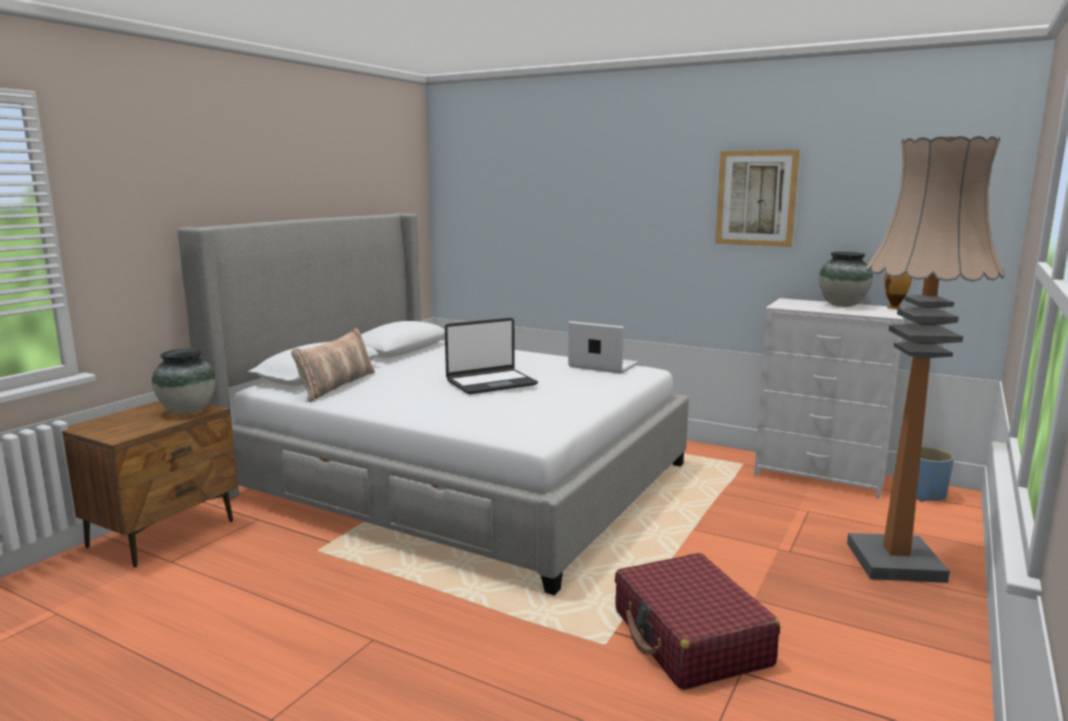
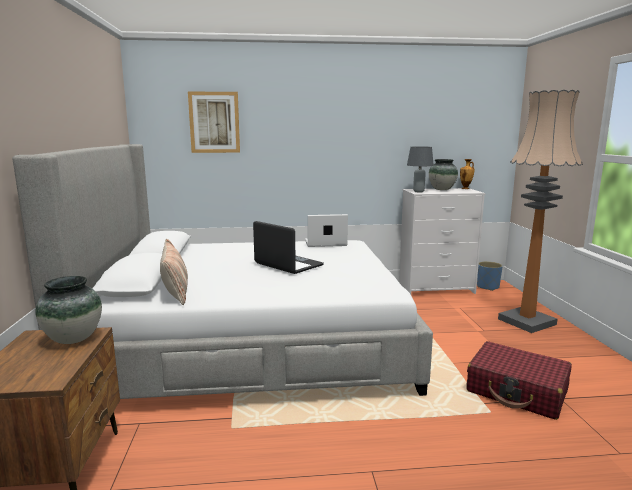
camera: 35 degrees left, 0 degrees up
(491, 383) = (288, 265): laptop -> laptop turned 75 degrees counterclockwise
(756, 198) = (386, 129): picture -> picture (214, 122)
(785, 305) = (418, 192): none -> grey table lamp

